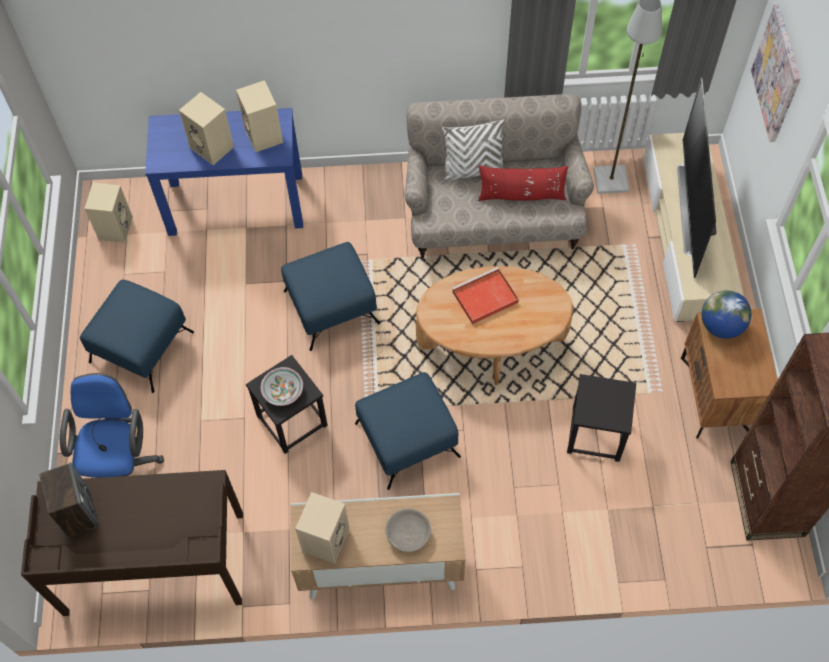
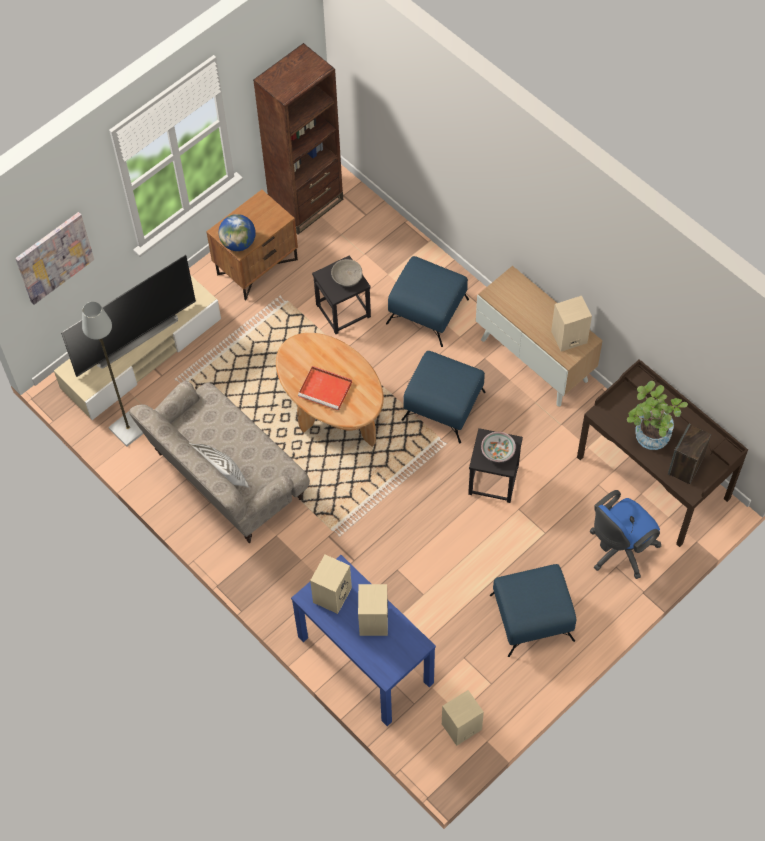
camera: 130 degrees left, 0 degrees up
(140, 505) = (648, 438): none -> potted plant
(330, 307) = (391, 524): blue ottoman -> blue ottoman (428, 312)
(408, 534) = (525, 301): grey bowl -> grey bowl (347, 277)
(521, 195) = (219, 431): red pillow -> none

